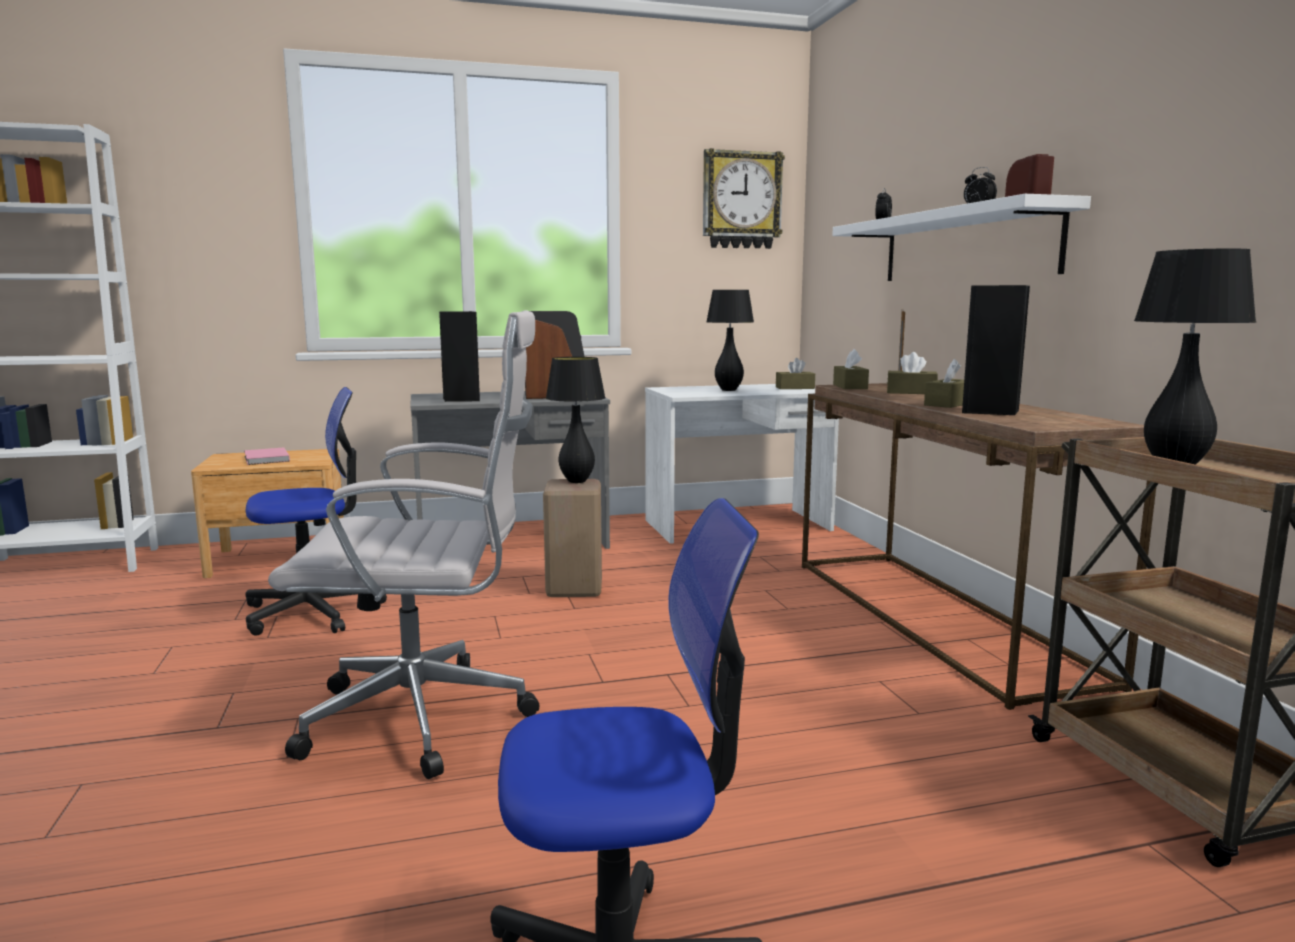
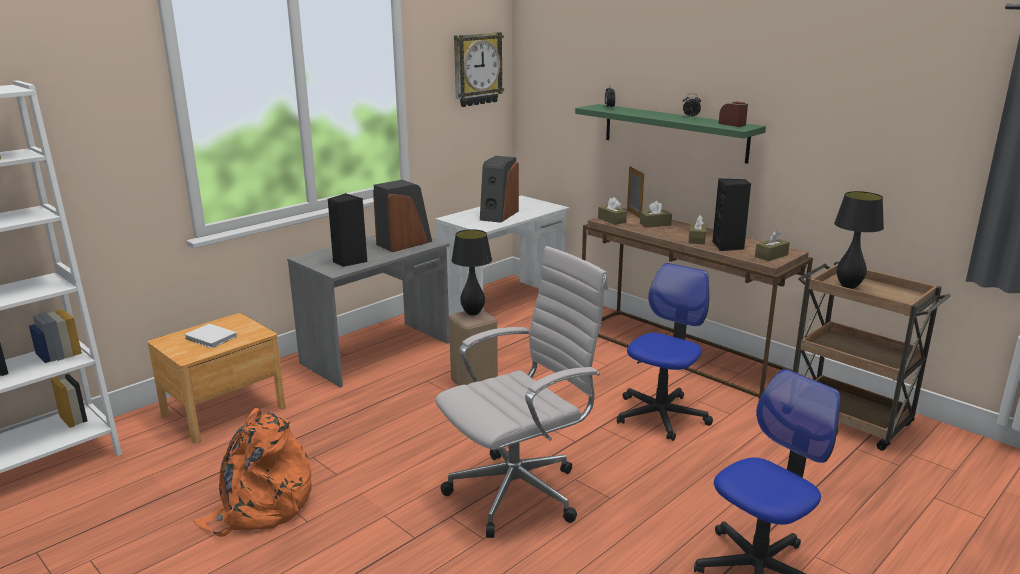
camera: 30 degrees left, 10 degrees up
(143, 646) = (261, 507): none -> orange backpack
(266, 459) = (211, 338): pink book -> white book
(313, 611) = (333, 447): office chair -> office chair (661, 416)
(728, 390) = (498, 215): black table lamp -> speaker
(795, 388) = (532, 205): brown tissue box -> brown tissue box (771, 256)
(965, 246) = (674, 132): white shelf -> green shelf

